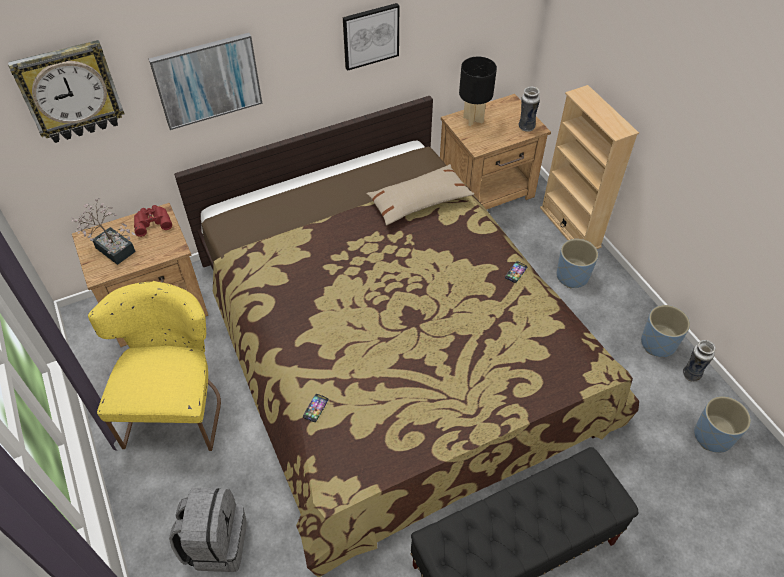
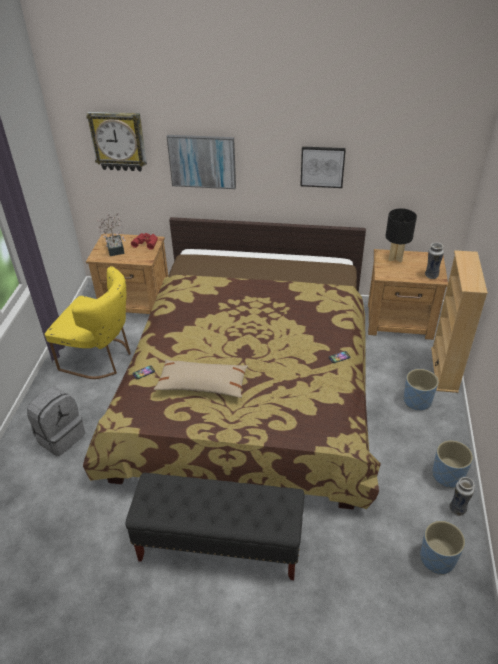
camera: 35 degrees right, 10 degrees down
(177, 407) = (101, 358): yellow chair -> yellow chair turned 75 degrees clockwise
(419, 202) = (312, 292): beige pillow -> beige pillow (202, 384)

